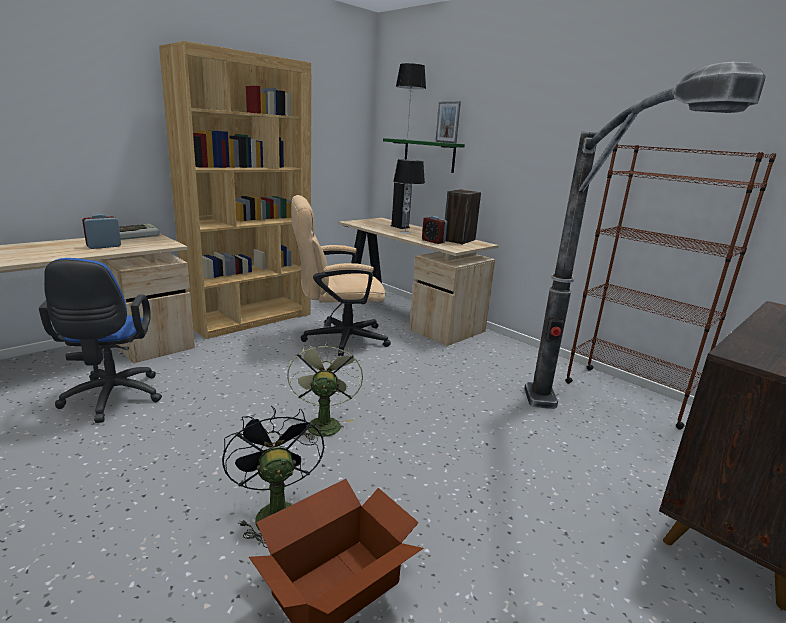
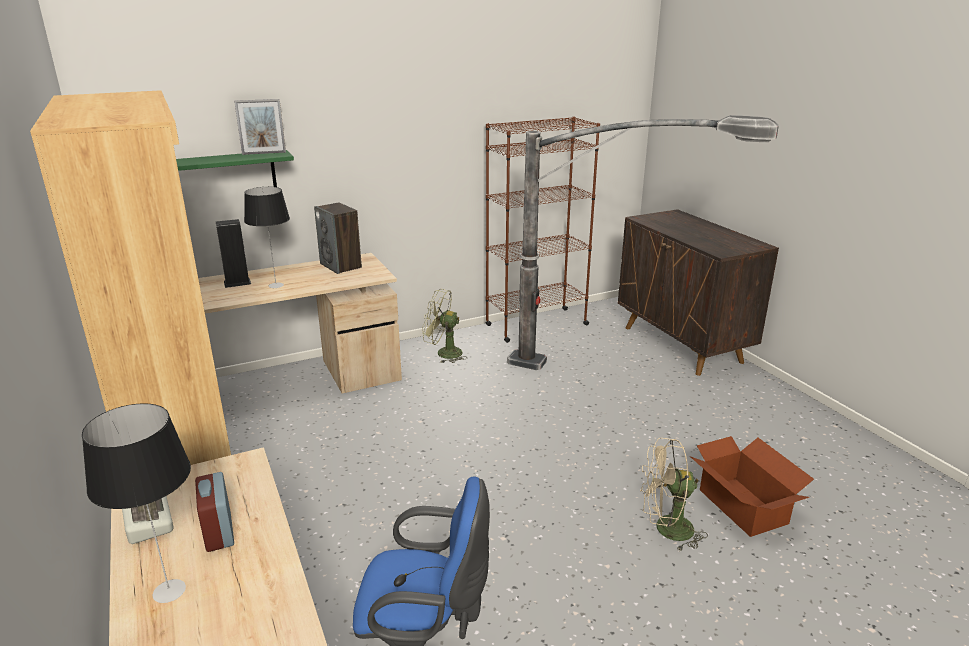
camera: 70 degrees left, 5 degrees up
(274, 512) = (666, 530): black fan -> beige fan
(322, 423) = (535, 487): green fan -> green fan (443, 353)
(337, 339) = (335, 450): beige office chair -> none
(407, 139) = (195, 161): table lamp -> table lamp (169, 592)
(433, 241) = (337, 279): alarm clock -> none

